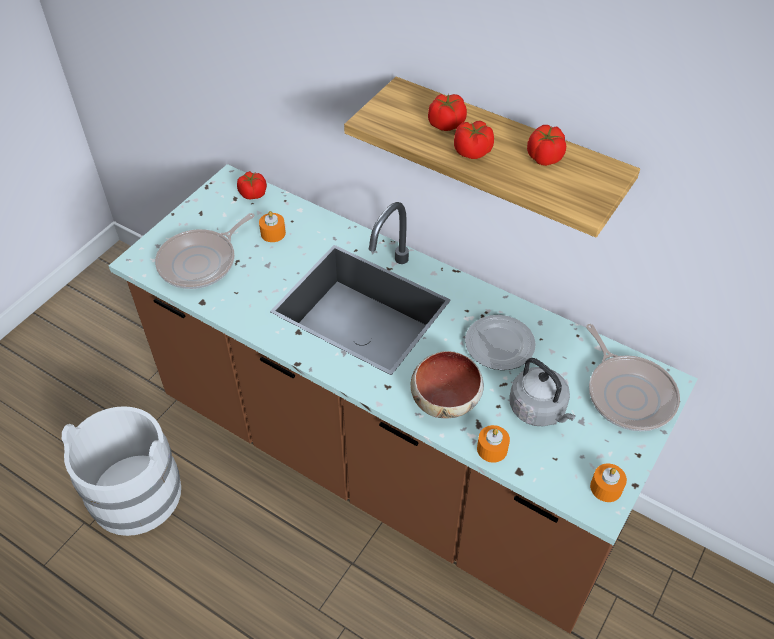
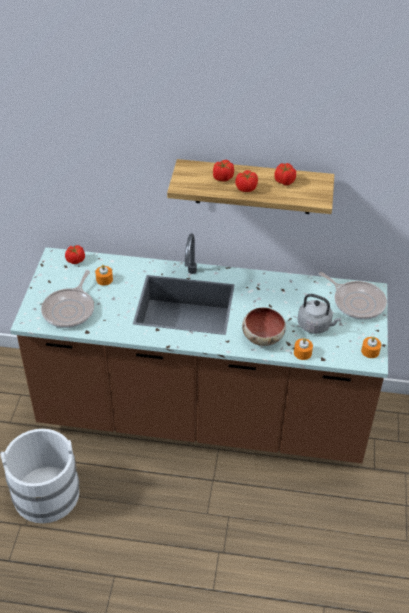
camera: 25 degrees left, 5 degrees down
(500, 345) = (276, 299): plate -> none

